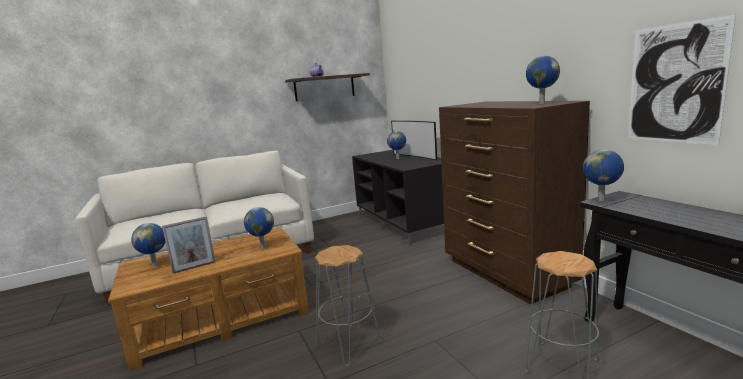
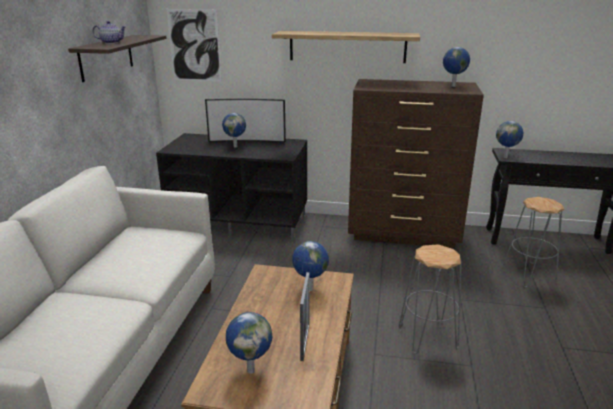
camera: 55 degrees left, 10 degrees up
(479, 70) = (347, 46): none -> shelf
(675, 84) = (536, 73): picture -> picture (194, 45)

